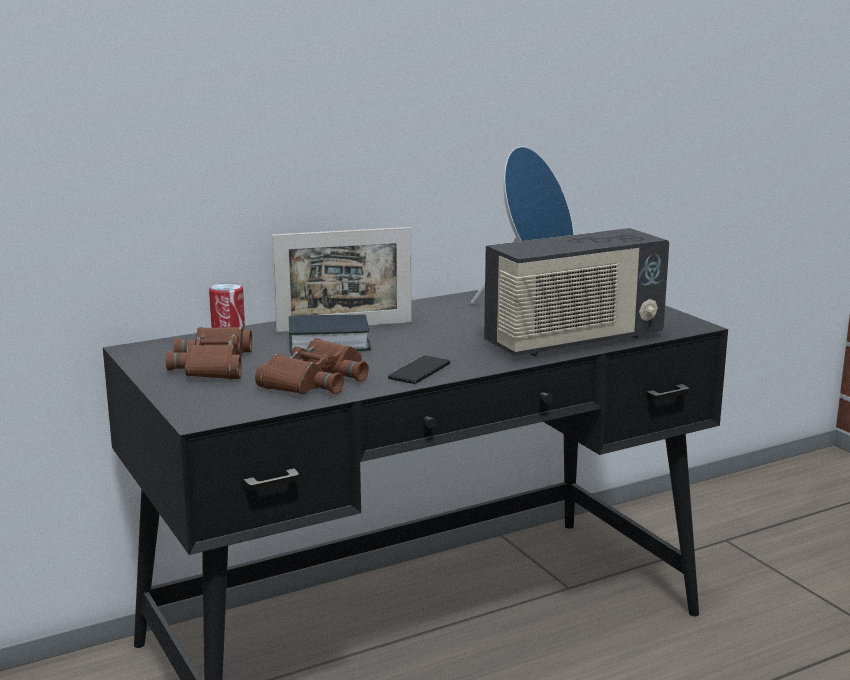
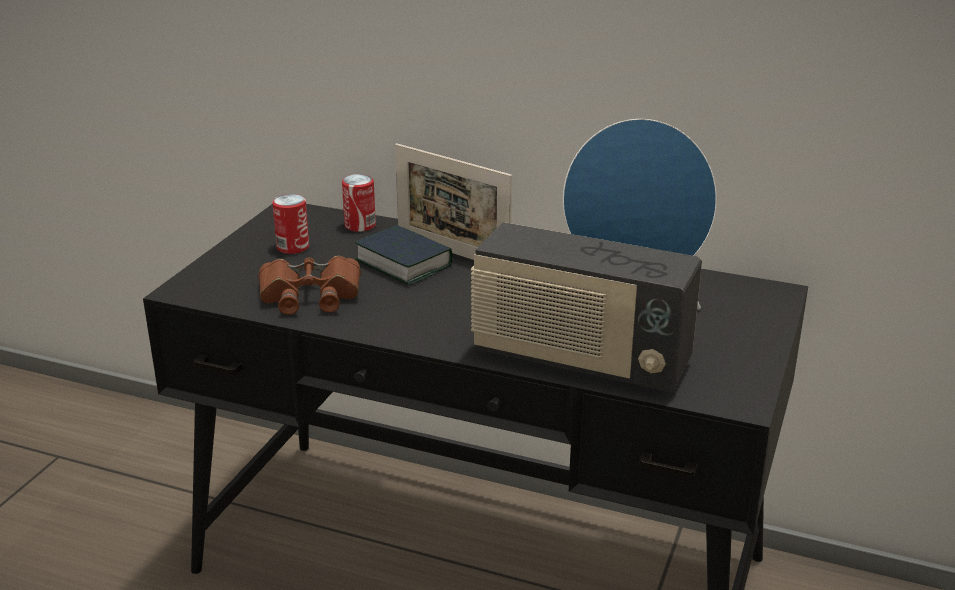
camera: 50 degrees right, 10 degrees up
(213, 365) = (293, 247): brown binoculars -> can
(419, 371) = (390, 324): phone -> none

